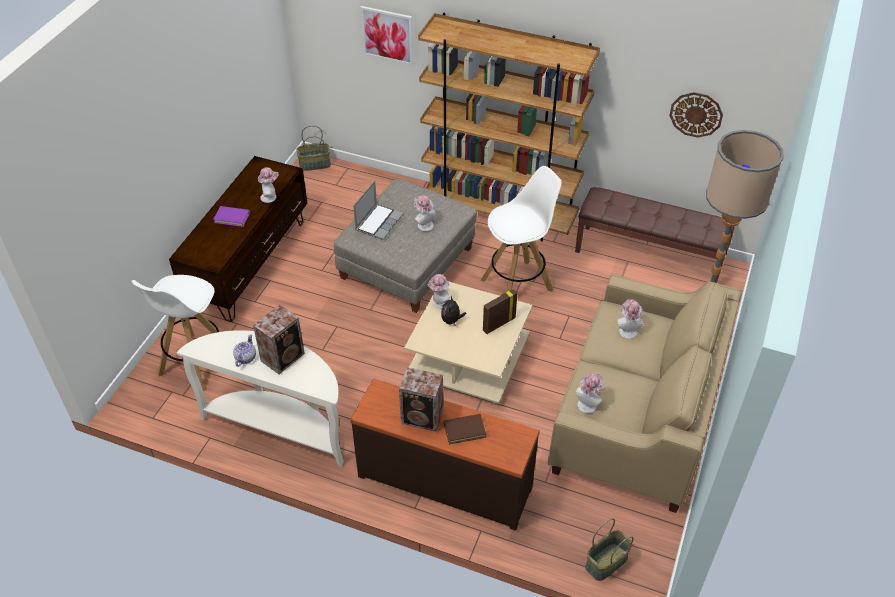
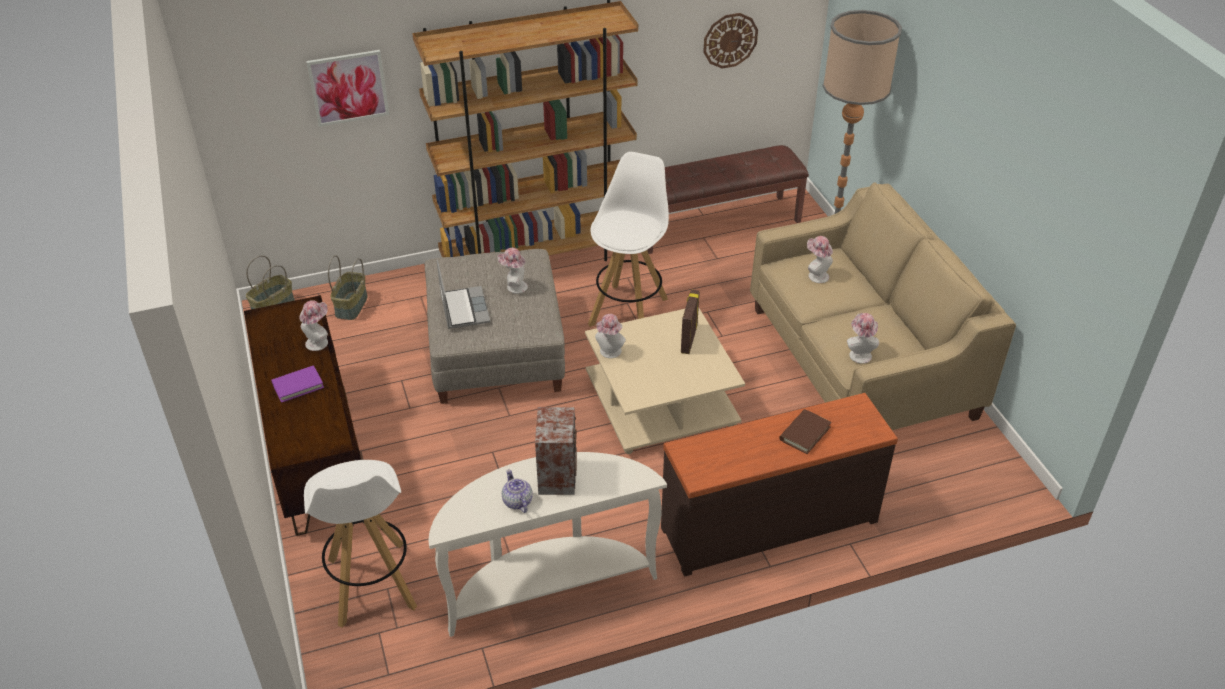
camera: 40 degrees left, 5 degrees down
(423, 417) = (755, 447): speaker -> none
(451, 320) = (641, 361): plush toy -> none
(606, 563) = (976, 496): basket -> basket (352, 306)

